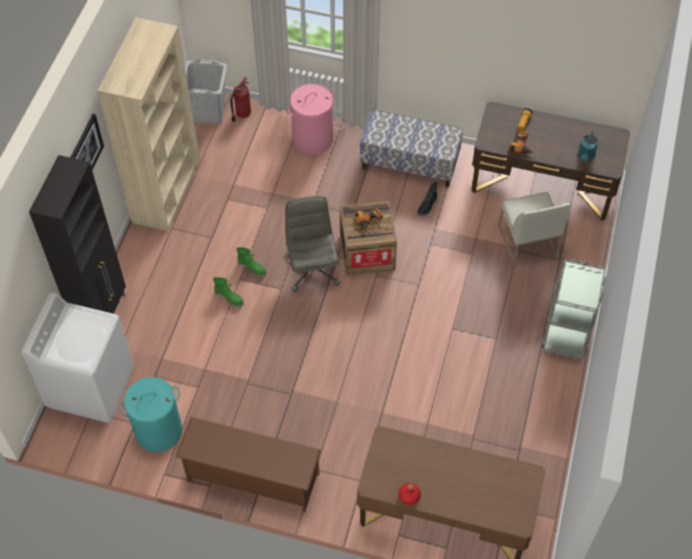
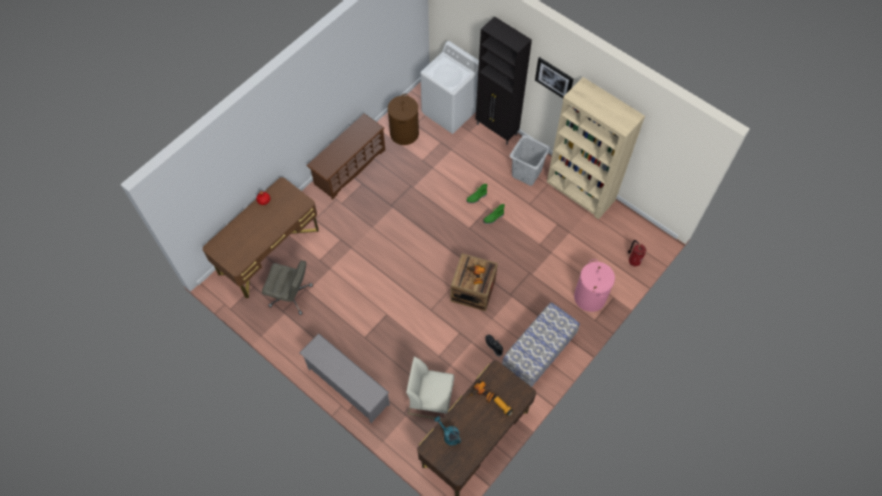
camera: 115 degrees right, 5 degrees up
(158, 430) = (404, 133): turquoise laundry basket -> brown laundry basket
(208, 112) = (644, 239): grey laundry basket -> grey laundry basket (526, 173)
(312, 268) = (476, 252): grey office chair -> grey office chair (291, 296)
(567, 329) = (347, 387): grey cart -> grey shoe rack

